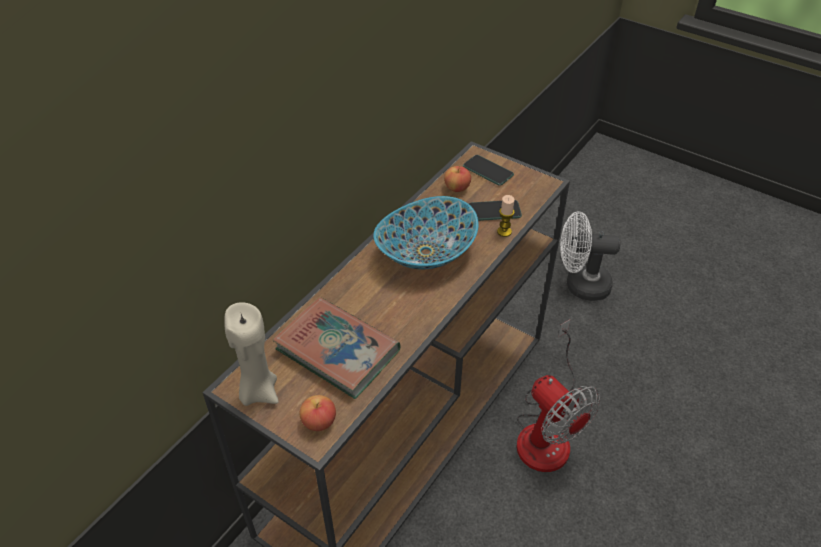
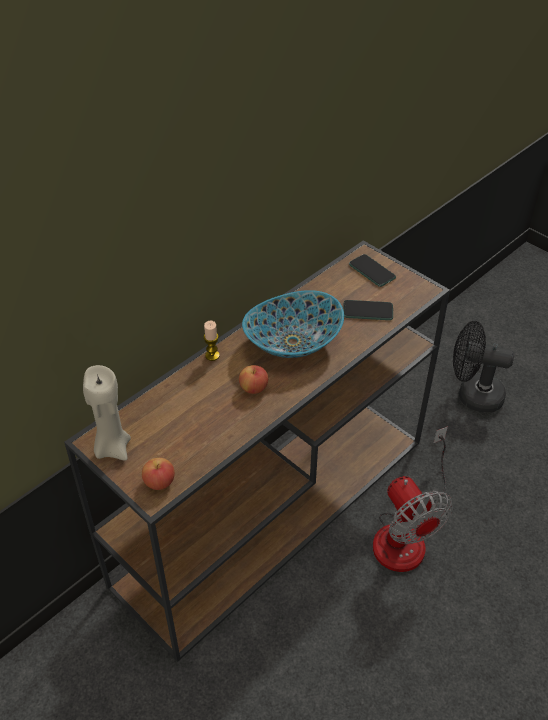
camera: 10 degrees right, 0 degrees up
(337, 351) = (190, 421): book -> none
(457, 188) = (337, 284): apple -> apple (253, 388)
(504, 231) = (372, 331): candle -> candle (212, 355)
(580, 285) = (472, 395): white fan -> black fan

